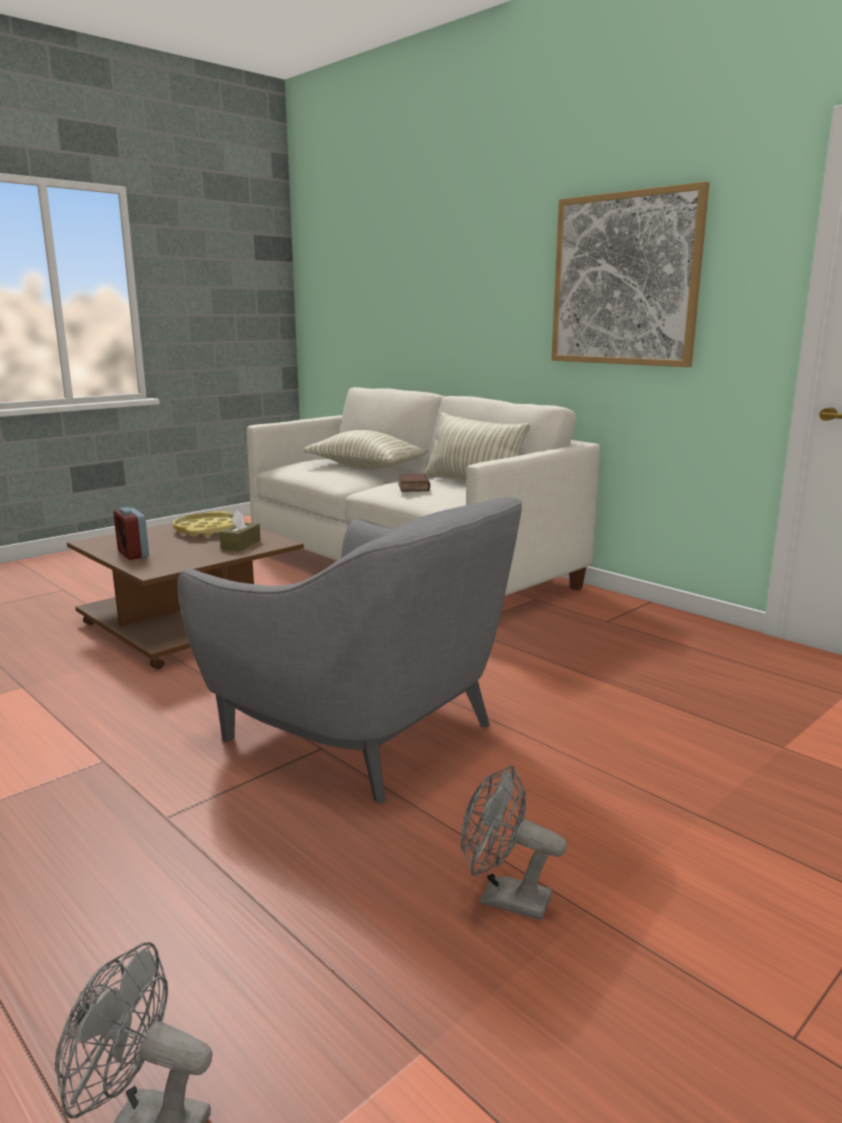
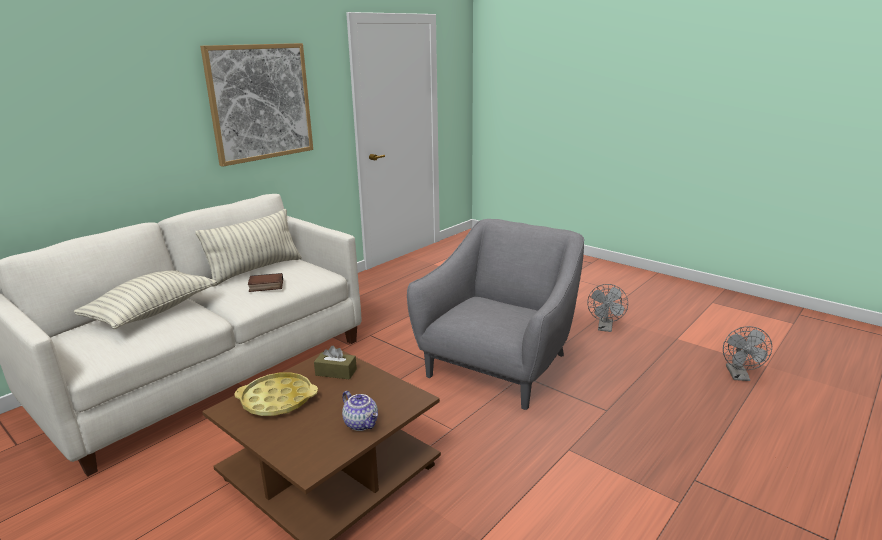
camera: 95 degrees left, 5 degrees up
(133, 554) = (362, 423): alarm clock -> teapot

